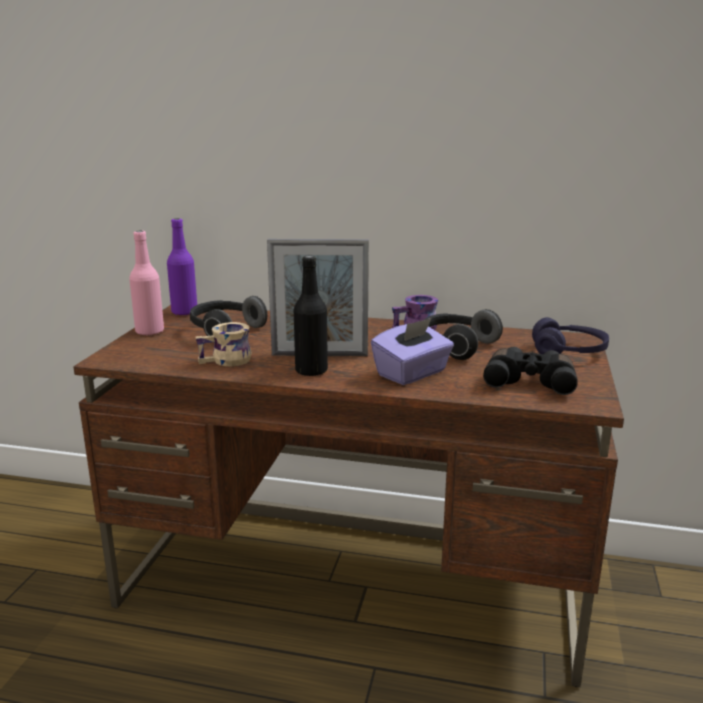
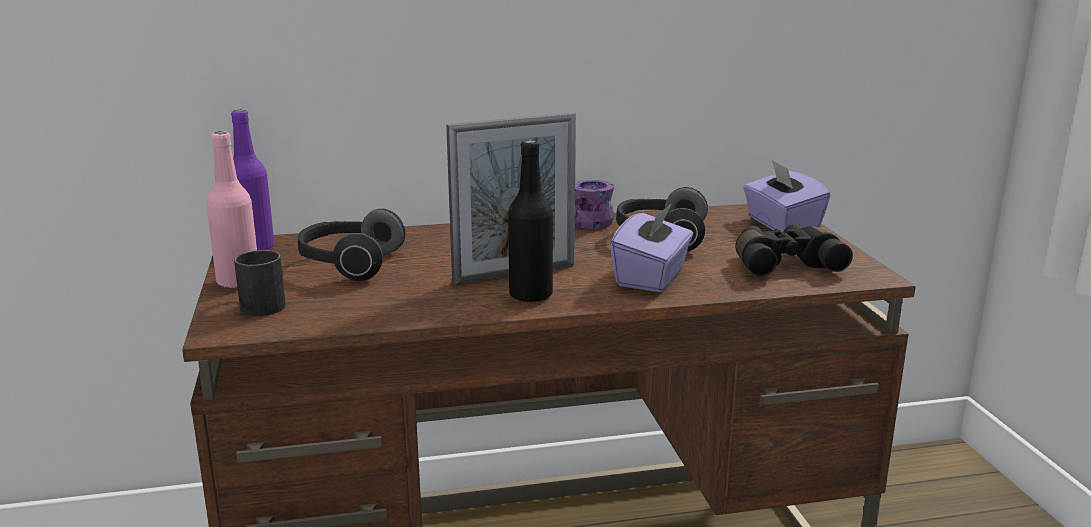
camera: 25 degrees left, 0 degrees up
(144, 347) = (258, 304): none -> black mug
(226, 361) = (405, 303): beige mug -> none
(568, 352) = (781, 225): purple headphones -> purple tissue box

